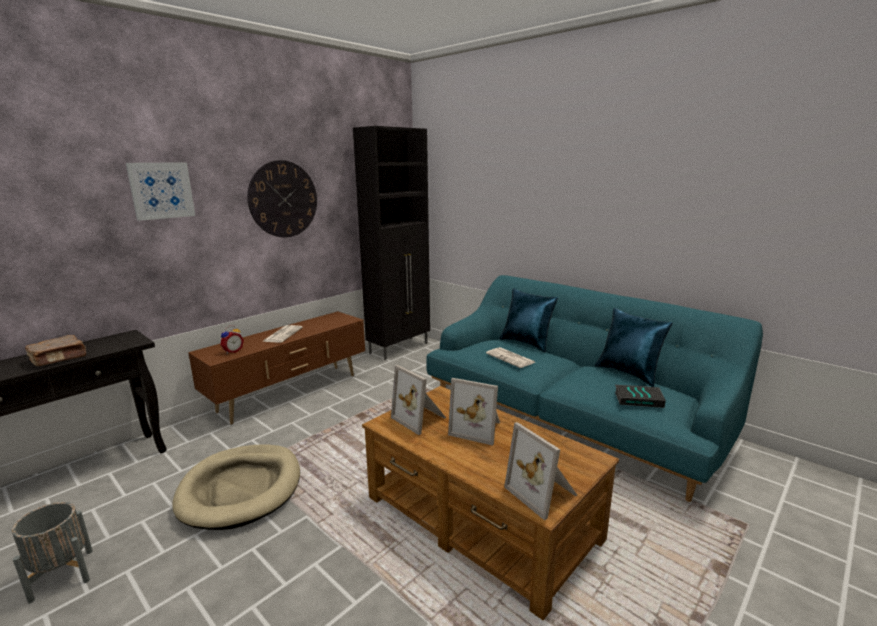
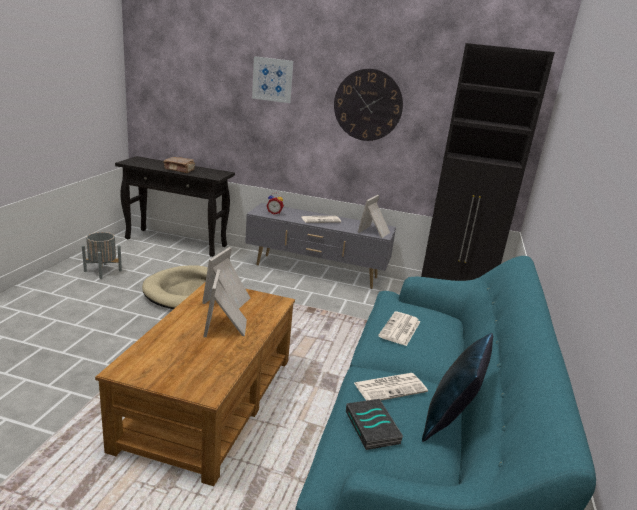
camera: 60 degrees right, 5 degrees up
(291, 393) = (316, 272): brown tv stand -> grey tv stand
(527, 343) = (459, 337): blue pillow -> none
(543, 492) = (141, 368): picture frame -> picture frame (375, 232)
(589, 381) = (390, 387): none -> newspaper

